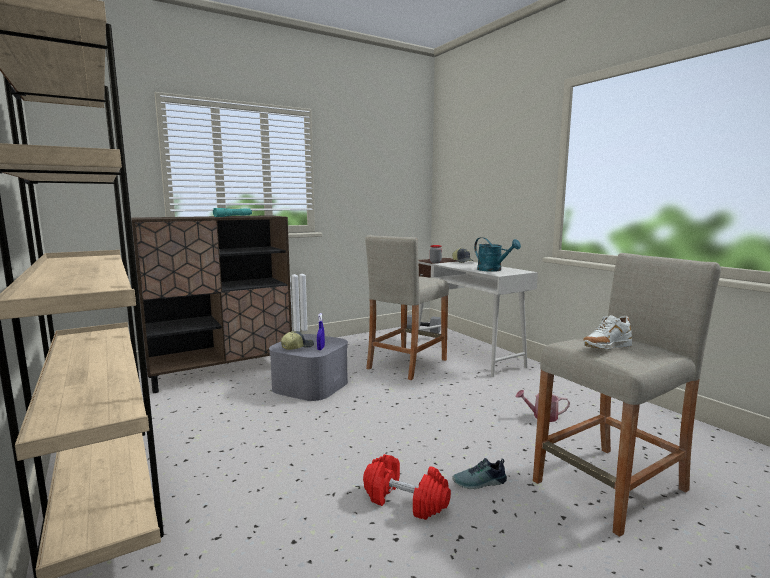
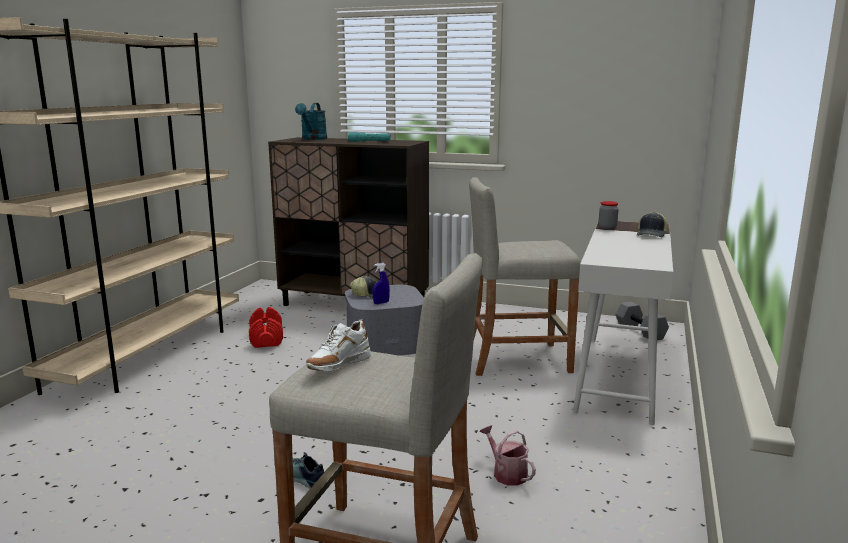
camera: 50 degrees right, 5 degrees up
(406, 501) = (235, 454): red dumbbell -> red dumbbell (266, 339)
(493, 270) = (621, 254): turquoise watering can -> turquoise watering can (312, 139)
(606, 348) = (338, 366): white shoe -> white shoe turned 75 degrees counterclockwise

